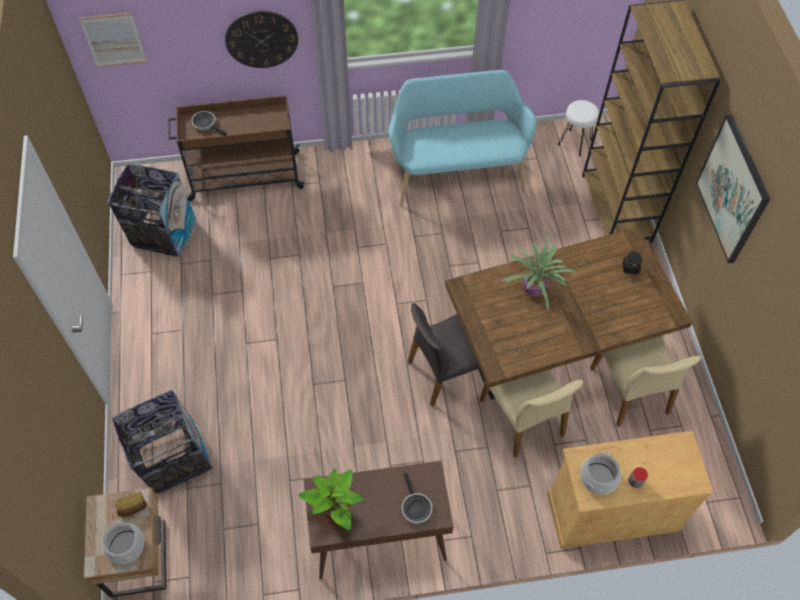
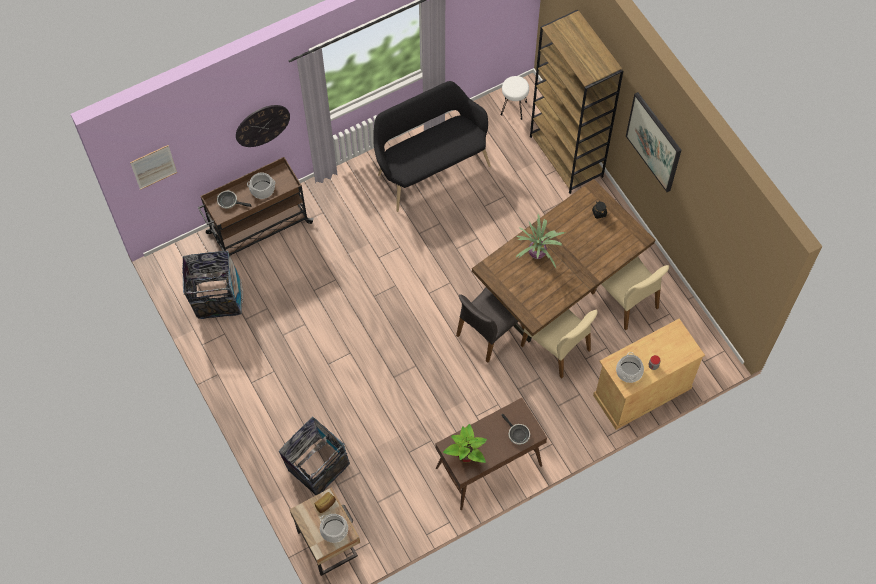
camera: 20 degrees left, 5 degrees up
(248, 123) = (262, 189): none -> cooking pot
(456, 173) = (430, 167): turquoise bench -> black bench

